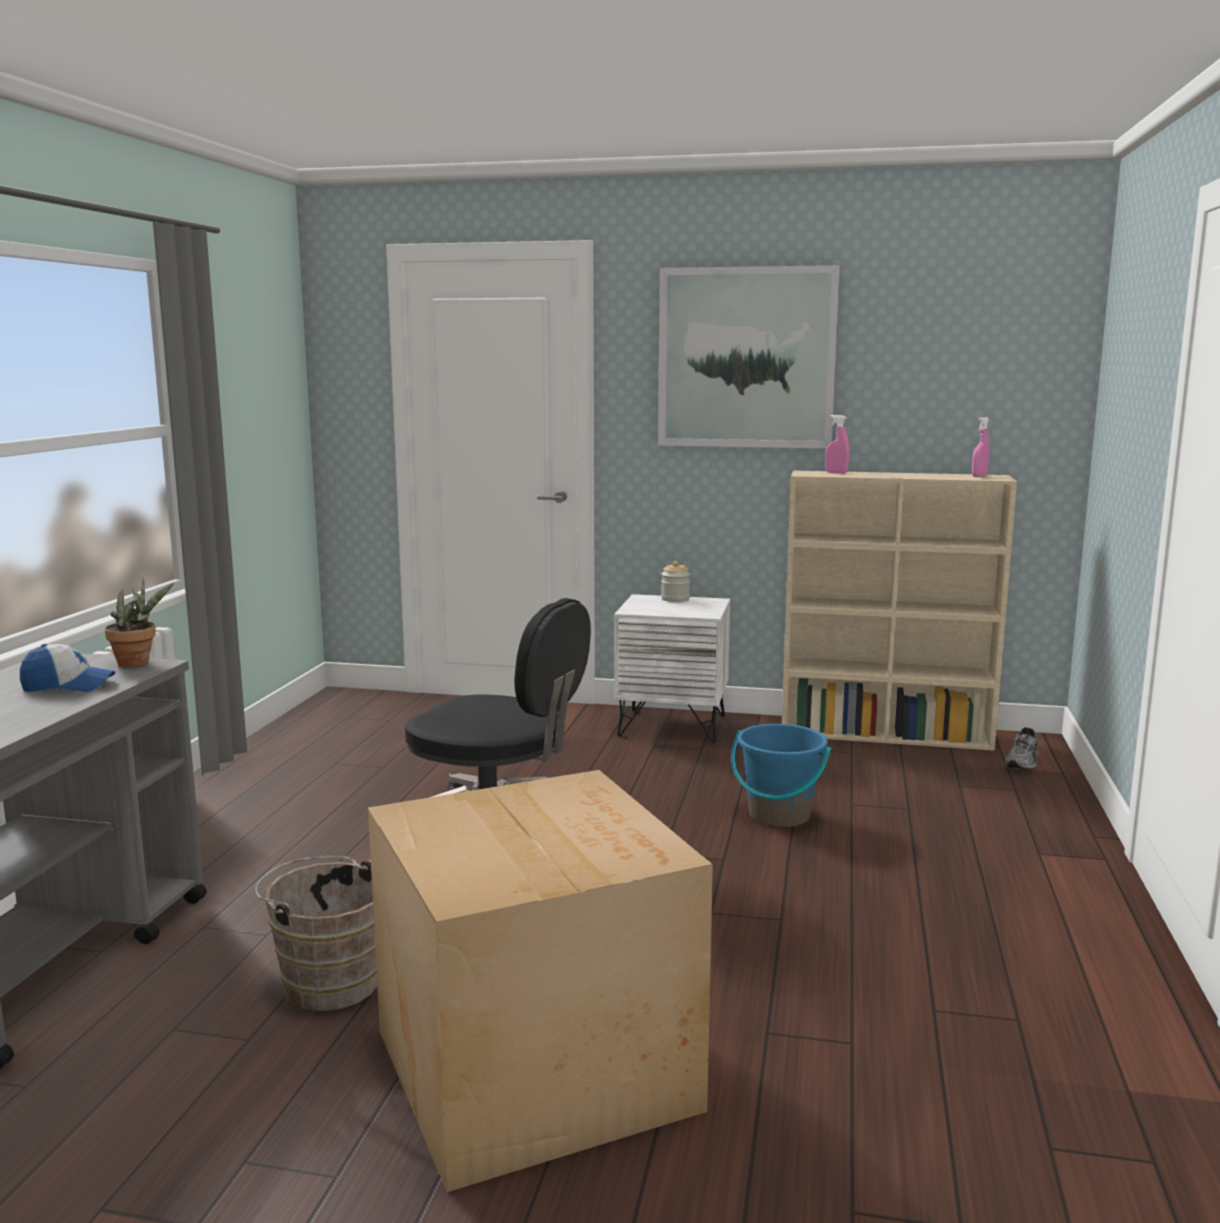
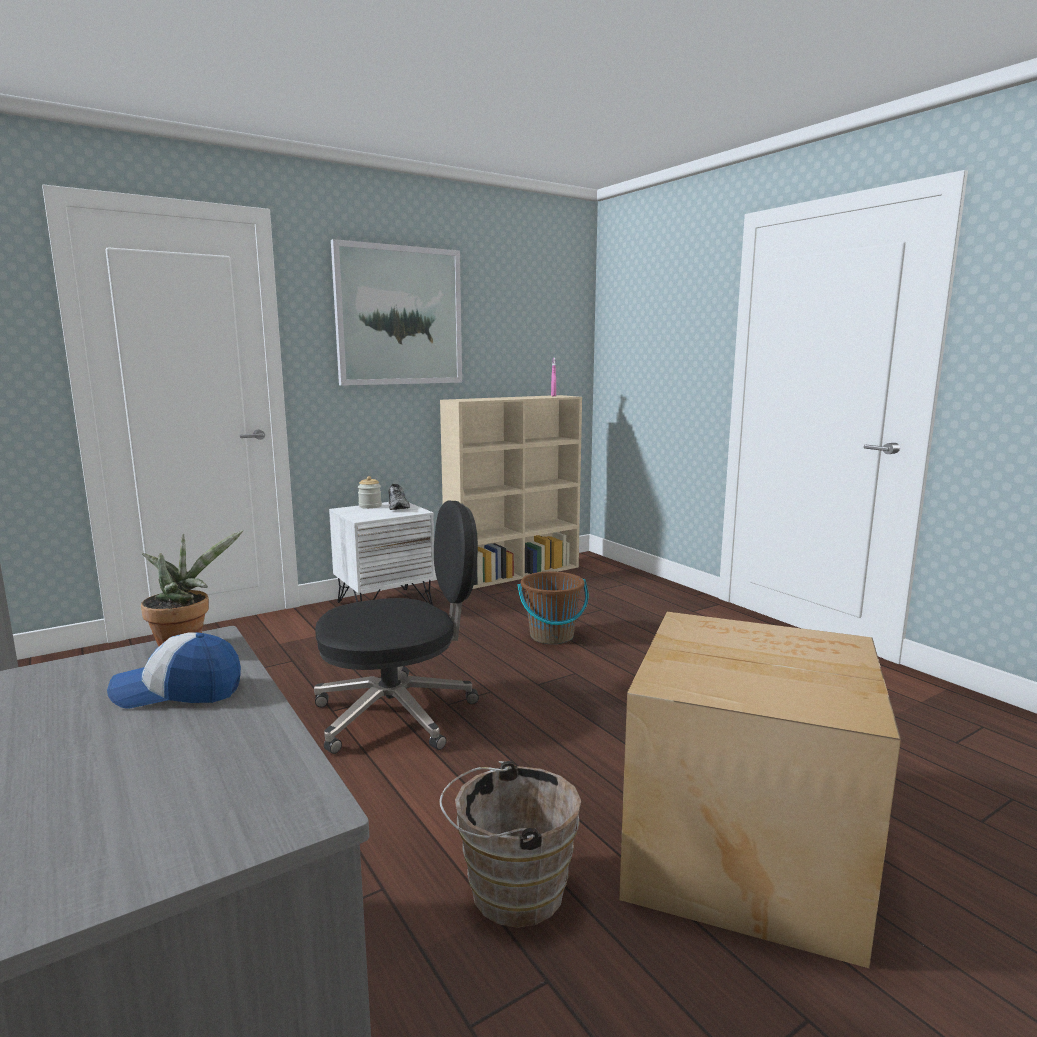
camera: 45 degrees left, 0 degrees up
(68, 686) = (178, 691): cap -> cap turned 135 degrees counterclockwise
(779, 815) = (551, 636): blue bucket -> brown bucket
(836, 473) = (474, 399): pink spray bottle -> none
(1023, 762) = (602, 569): grey shoe -> grey shoe (399, 506)

